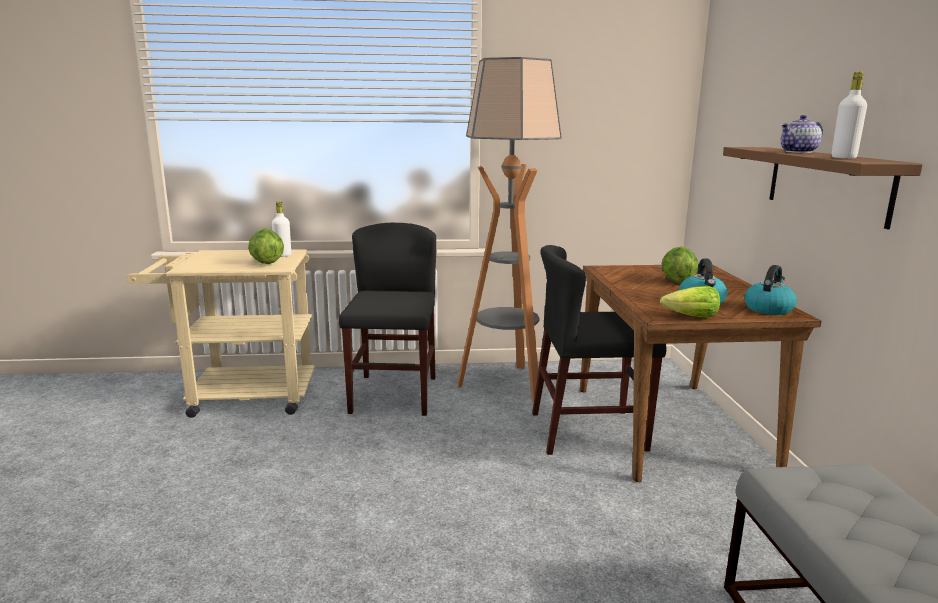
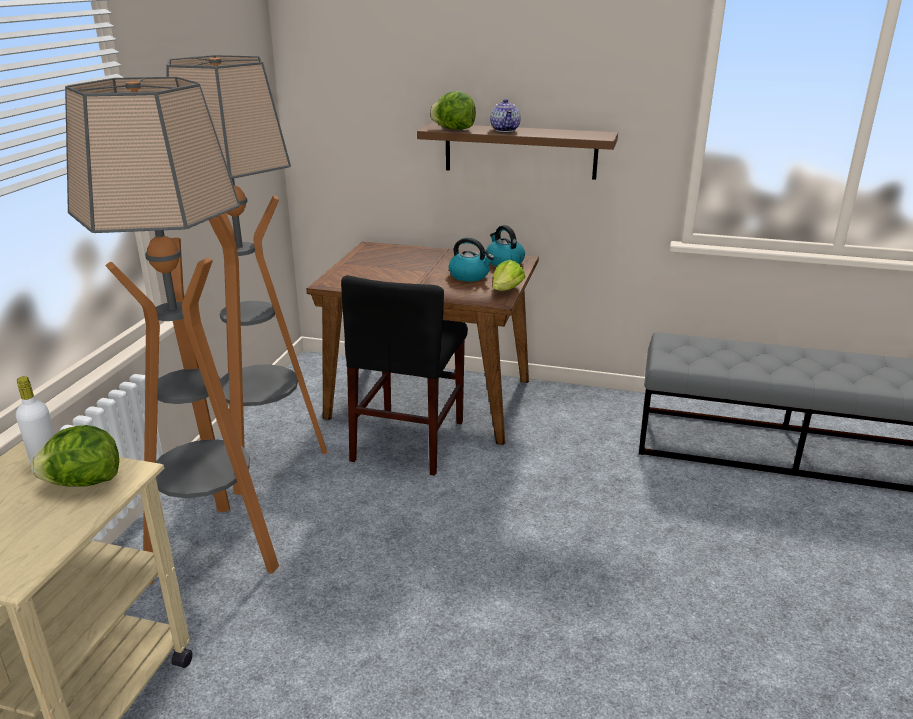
camera: 70 degrees left, 10 degrees up
(394, 395) = (216, 552): black chair -> floor lamp
(676, 281) = (404, 268): lettuce -> lettuce (453, 129)
(843, 158) = (569, 134): white bottle -> none

